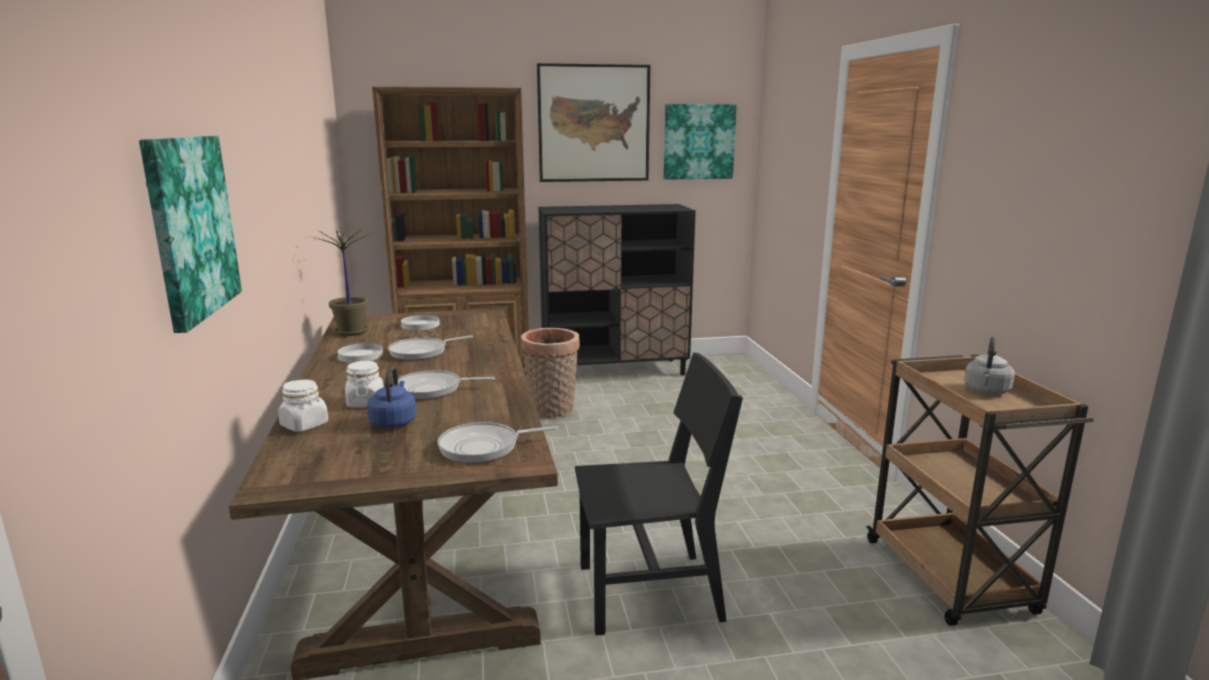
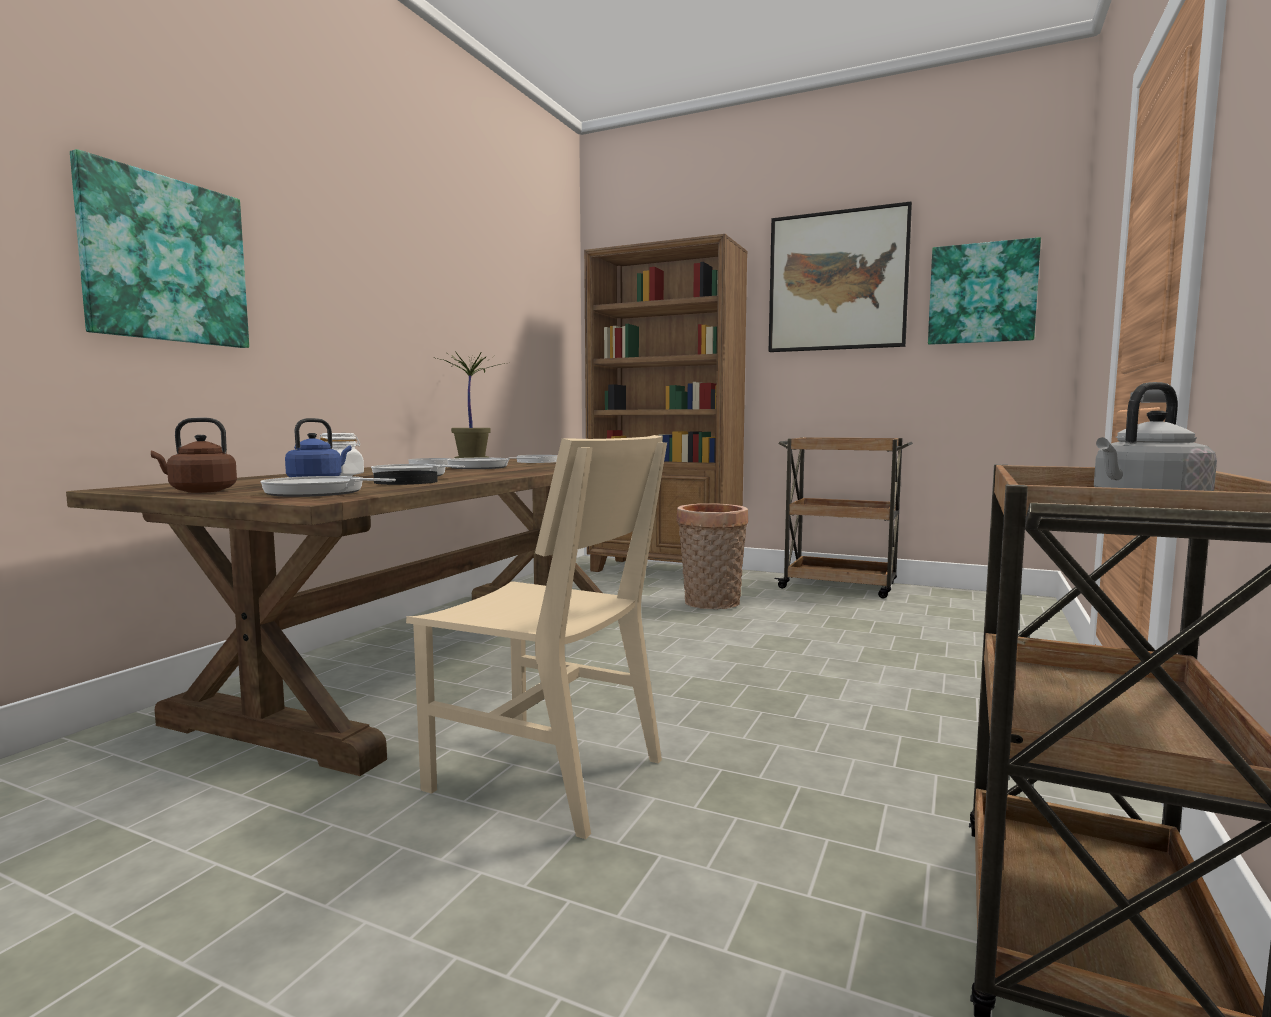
camera: 35 degrees right, 10 degrees down
(305, 425) = (260, 478): white jar -> none
(372, 471) = (199, 491): none -> brown kettle
(471, 405) = (406, 482): none -> black plate
(615, 371) = (840, 586): black cabinet -> brown cart
(649, 592) = (546, 775): black chair -> beige chair

